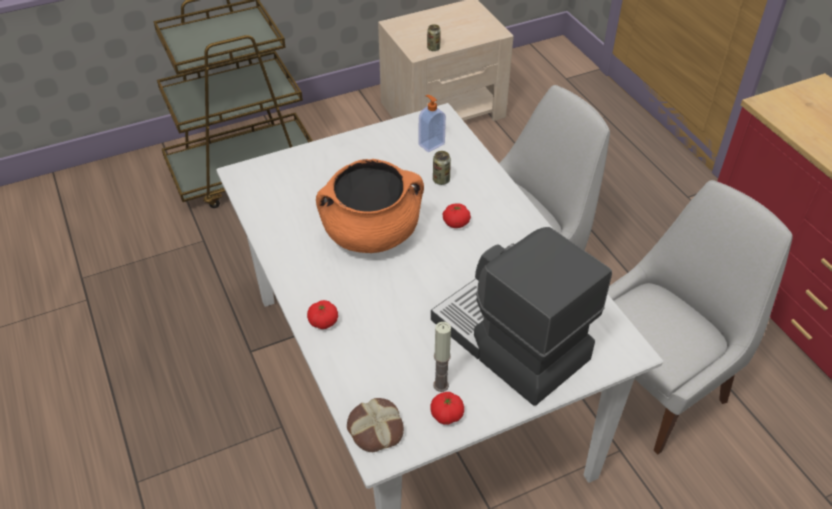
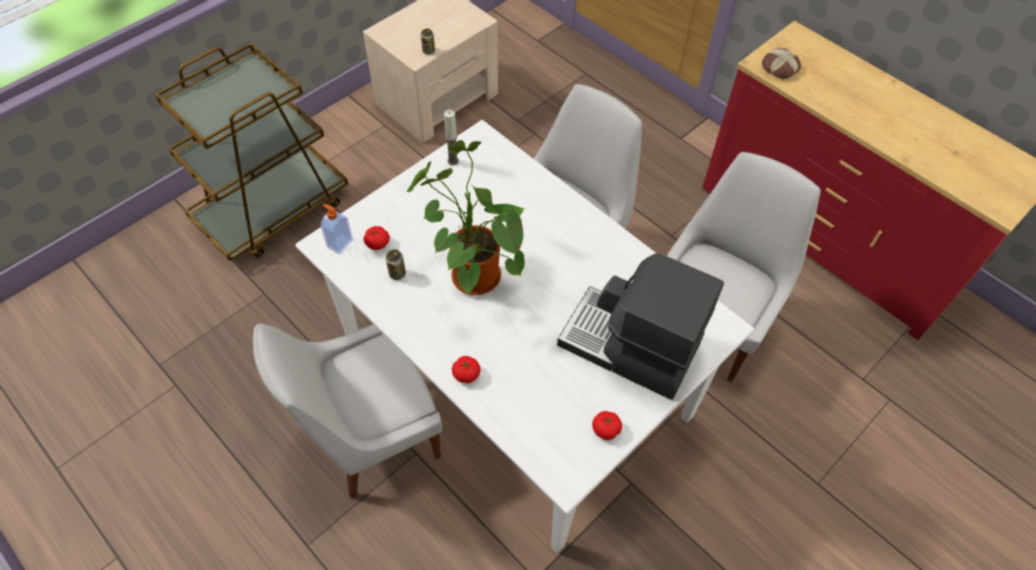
camera: 20 degrees left, 10 degrees up
(244, 396) = (370, 436): none -> white chair
(371, 233) = (471, 275): orange cooking pot -> potted plant
(375, 429) = (553, 461): bread -> bread (779, 68)
(431, 144) = (485, 168): soap dispenser -> soap dispenser (339, 243)
(441, 180) = (509, 203): can -> can (397, 274)
(441, 385) = (590, 404): candle -> candle (453, 161)
(456, 223) = (540, 244): tomato -> tomato (377, 243)

